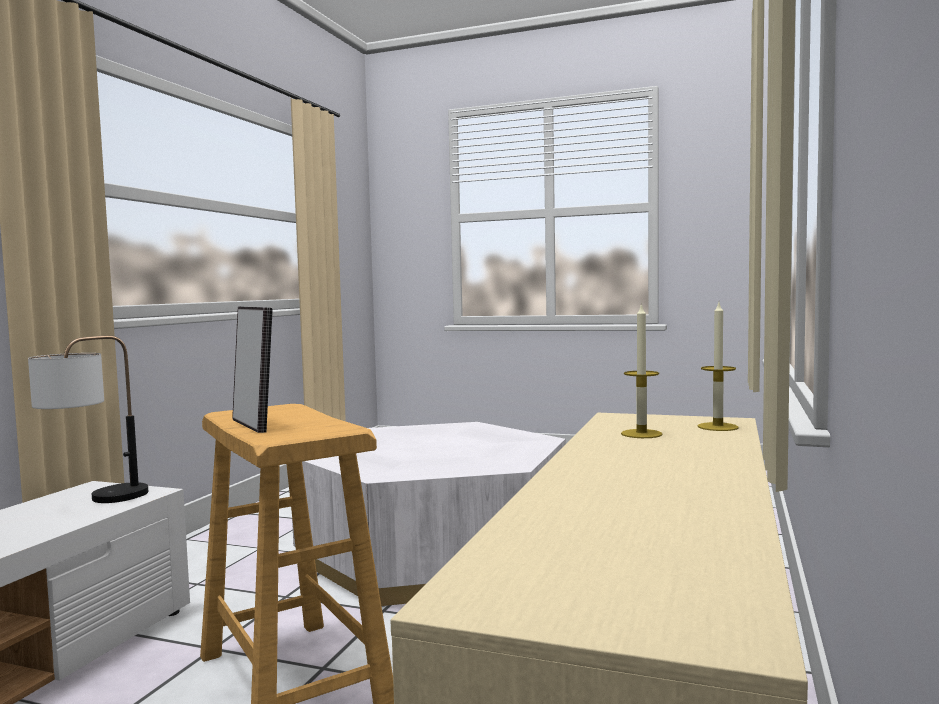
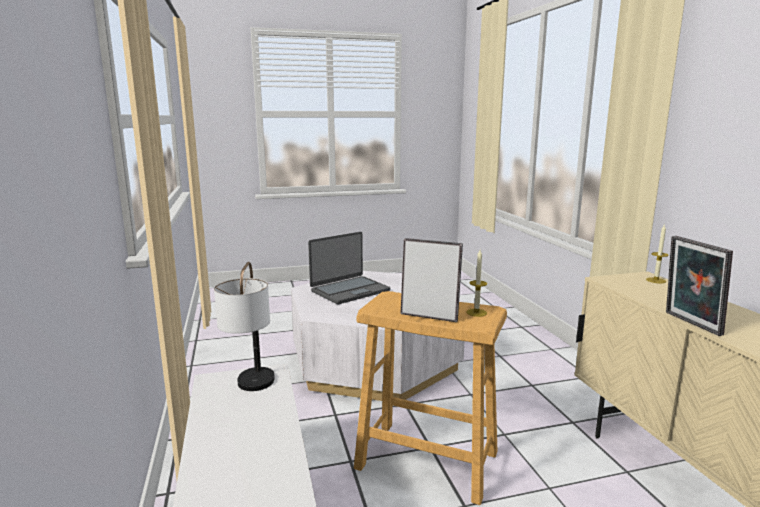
camera: 35 degrees left, 10 degrees up
(414, 438) = (349, 291): none -> laptop
(541, 471) = (689, 323): none -> picture frame
(641, 434) = (647, 290): candle -> candle (476, 312)

